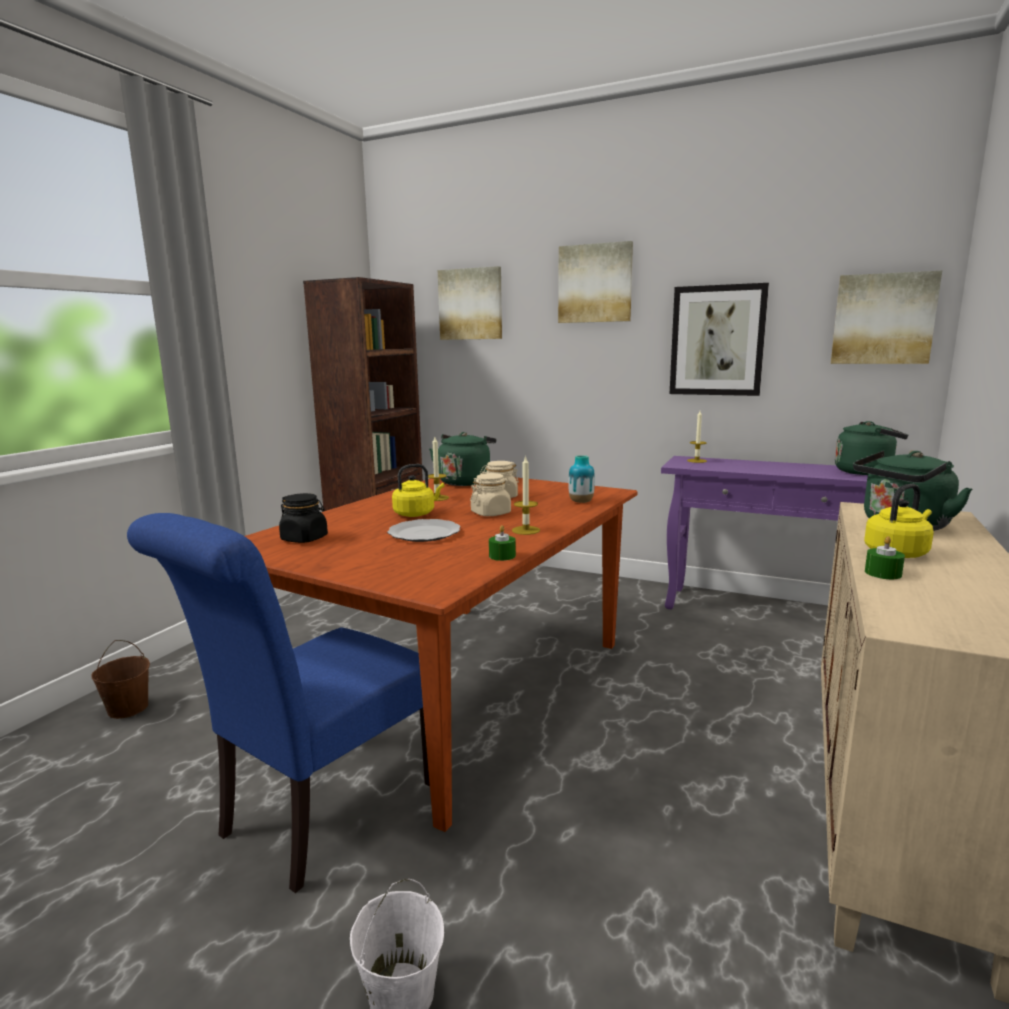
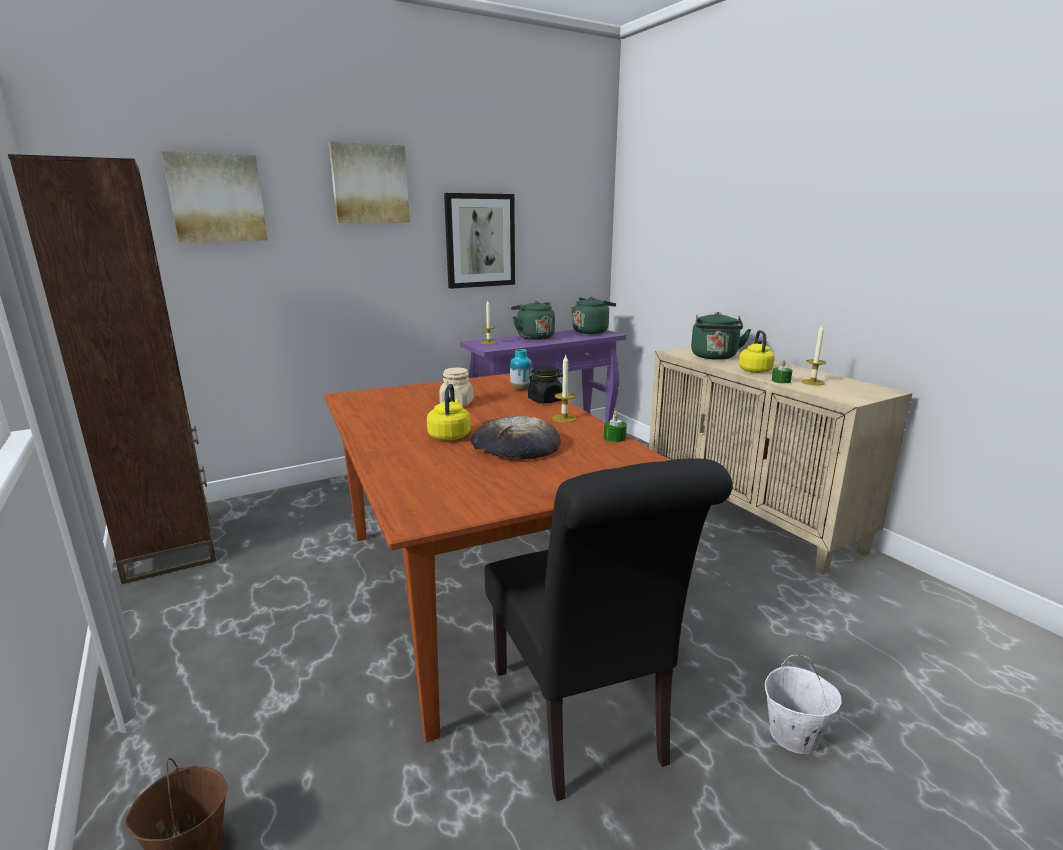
camera: 55 degrees left, 5 degrees up
(305, 539) = (448, 488): black jar -> black jar (545, 400)
(320, 814) = (582, 722): blue chair -> black chair
(423, 533) = (515, 445): plate -> bread
(437, 498) = (412, 419): candle -> candle (812, 382)
(465, 481) = (378, 400): green kettle -> green kettle (533, 337)
(491, 513) = (499, 416): beige jar -> none
(883, 319) = (579, 224): picture -> none

